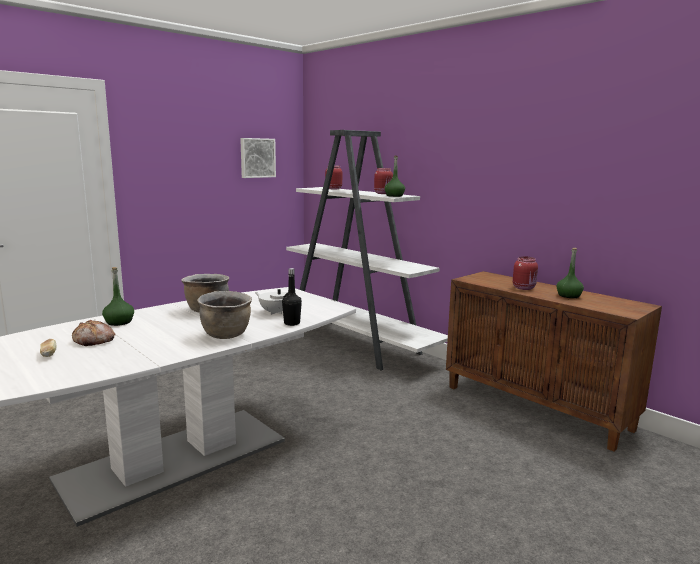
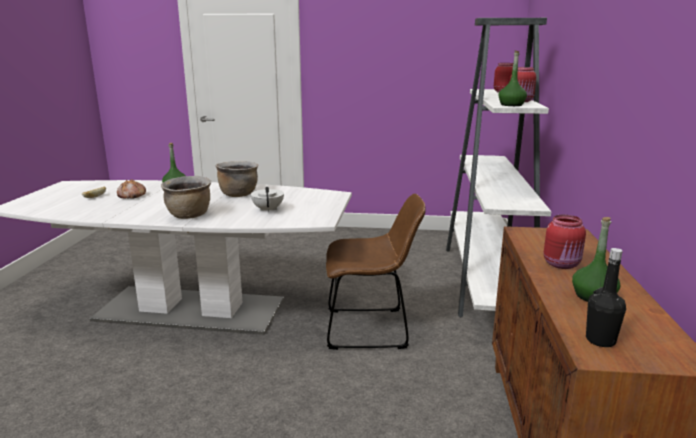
camera: 50 degrees right, 5 degrees up
(257, 158) = (455, 53): picture -> none
(292, 323) = (249, 222): black bottle -> black bottle (600, 340)
(348, 400) = (371, 329): none -> brown chair

